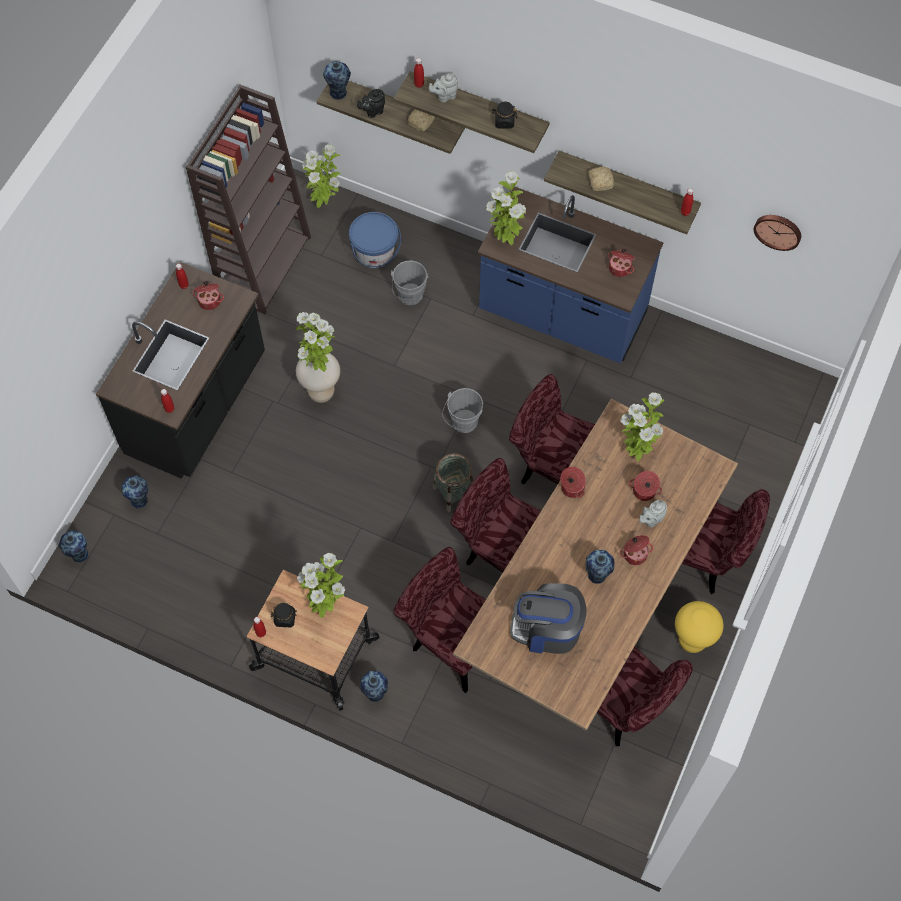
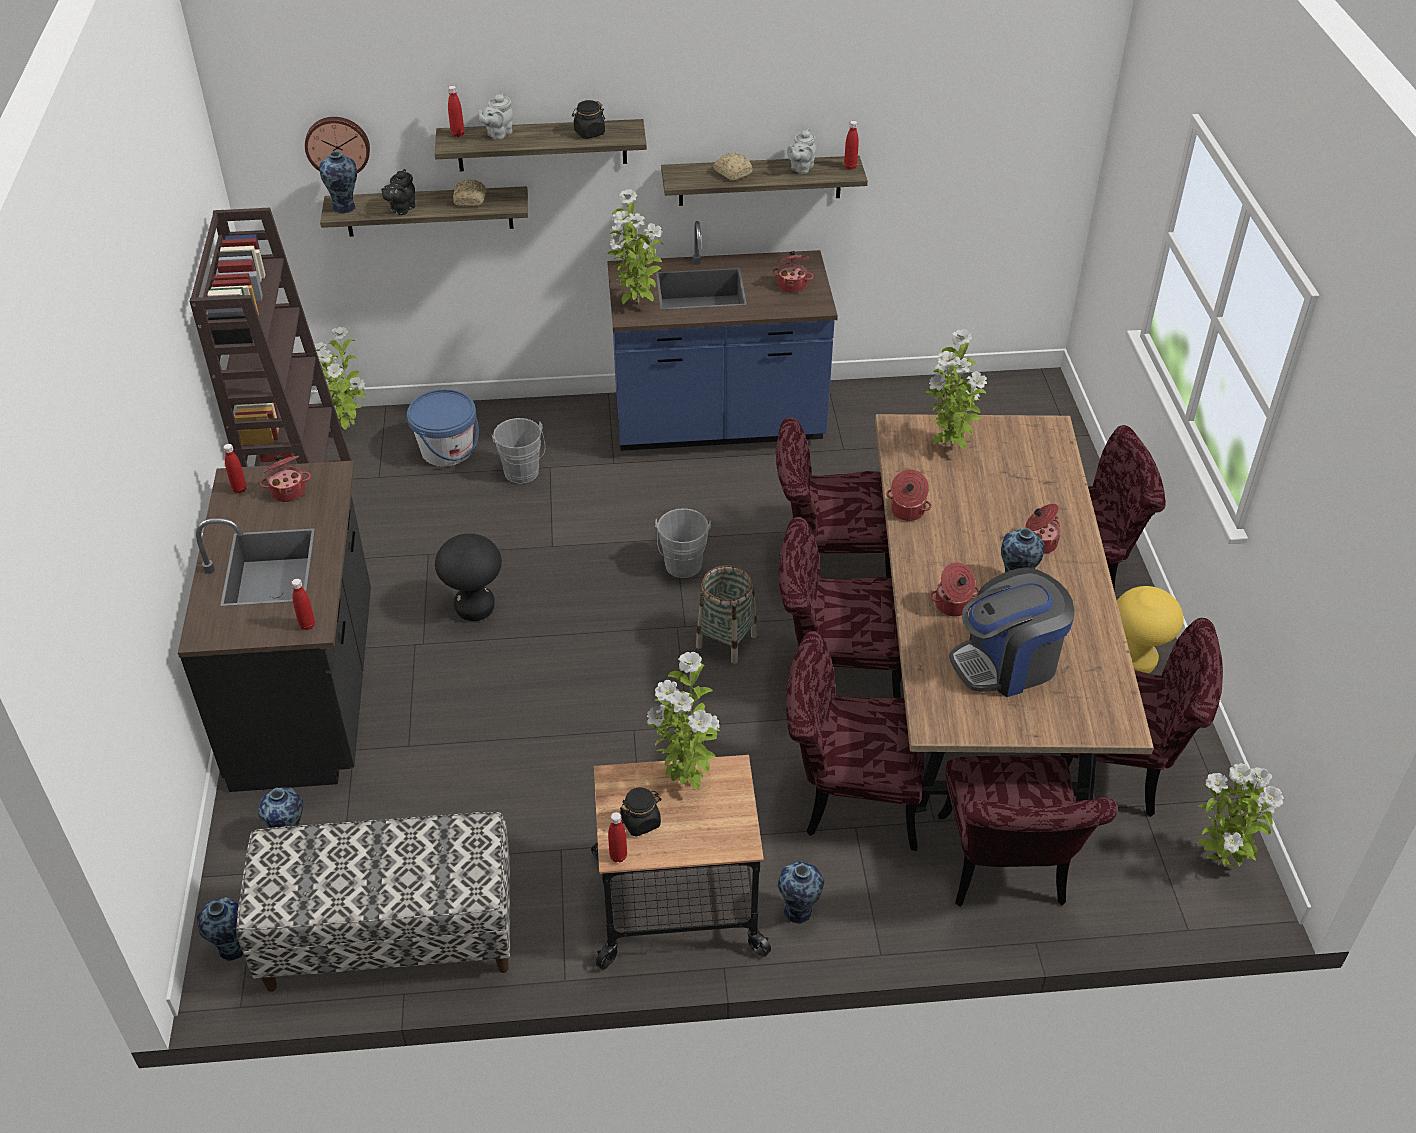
camera: 30 degrees left, 20 degrees down
(158, 591) = (390, 938): none -> bench
(317, 365) = (469, 545): potted plant -> potted plant (1220, 863)
(321, 392) = (475, 609): beige stool -> black stool
(504, 734) = (1005, 873): none -> red chair
(644, 491) = (993, 481): cooking pot -> cooking pot (953, 606)
(651, 519) = (1026, 503): grey teapot -> grey teapot (801, 168)
(778, 230) = (962, 149): wall clock -> wall clock (337, 145)

